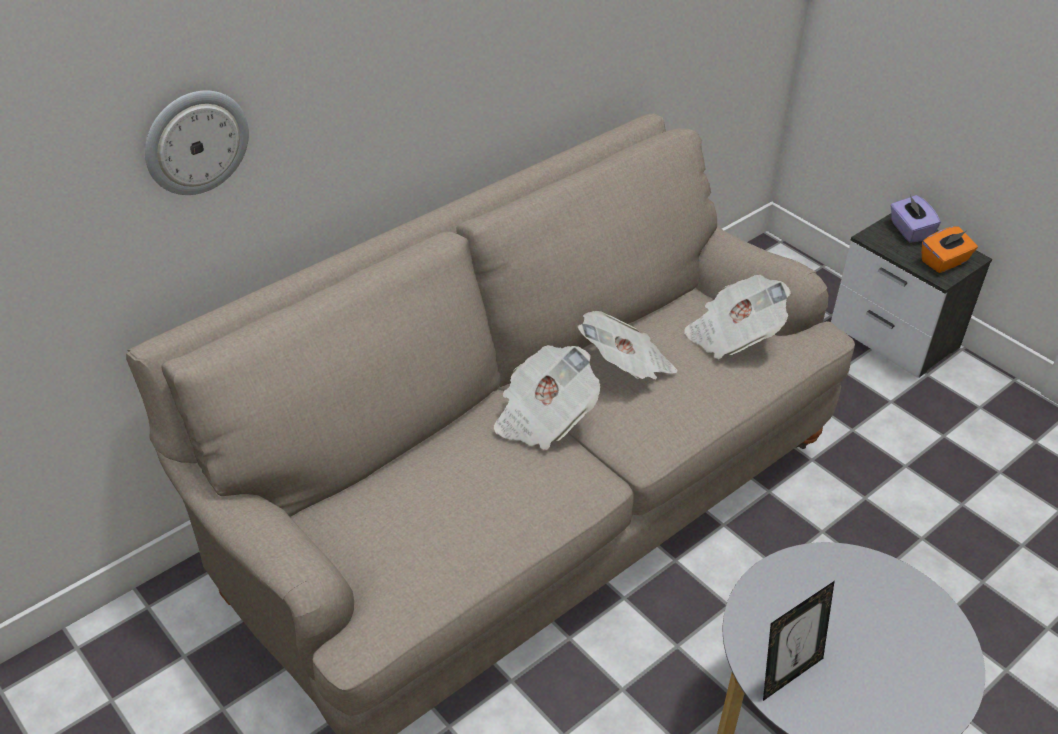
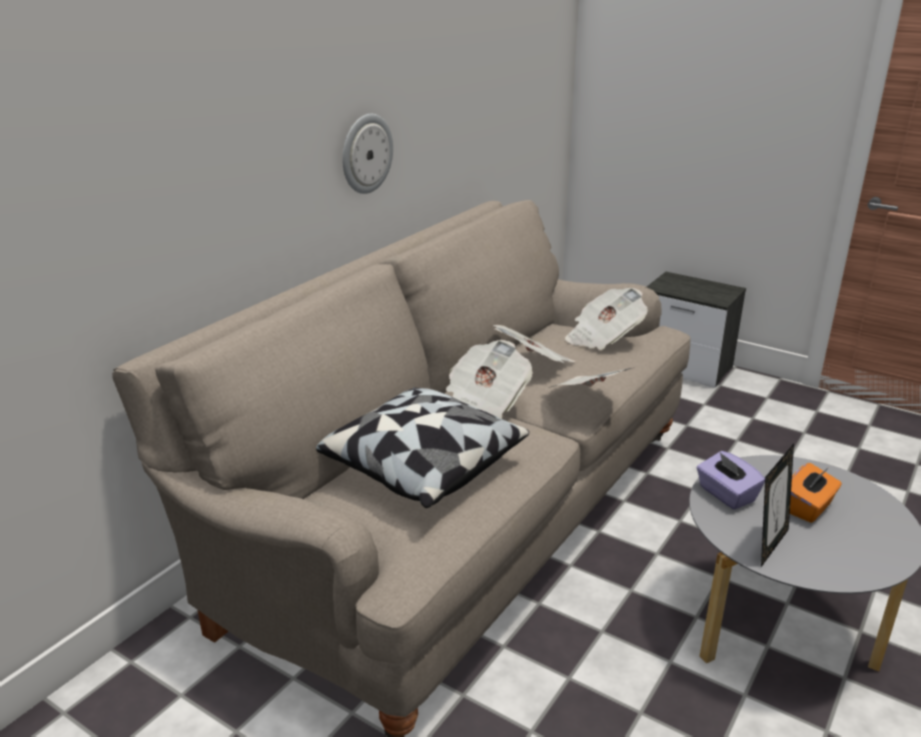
camera: 15 degrees left, 15 degrees down
(196, 142) = (170, 166): wall clock -> wall clock (366, 153)
(436, 495) = (419, 466): none -> pillow
(662, 434) = (586, 399): none -> newspaper
(909, 231) = (681, 281): purple tissue box -> purple tissue box (726, 494)
(944, 262) = (716, 293): orange tissue box -> orange tissue box (808, 507)

